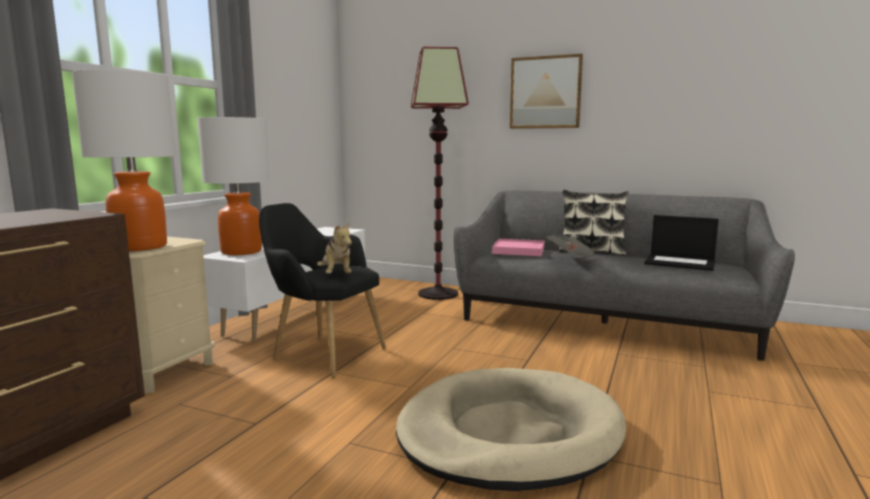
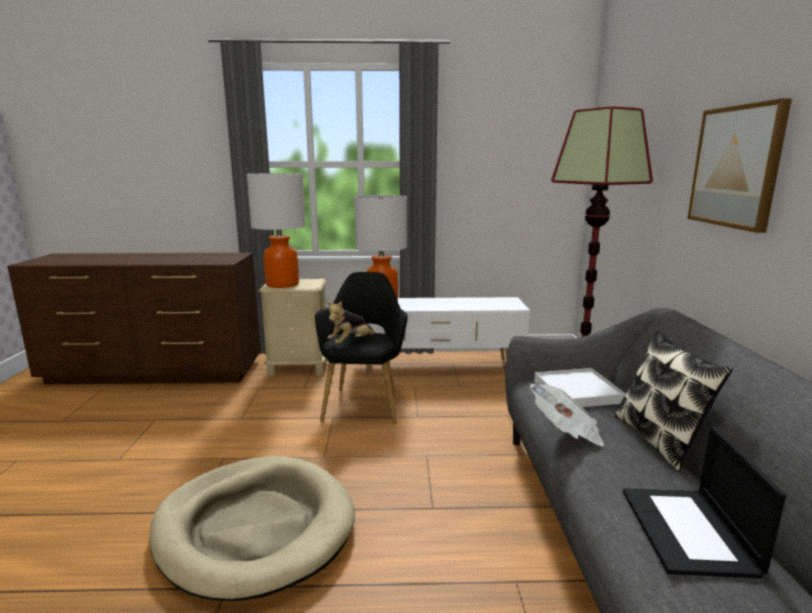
camera: 65 degrees right, 5 degrees up
(519, 250) = (577, 391): pink tray -> white tray

